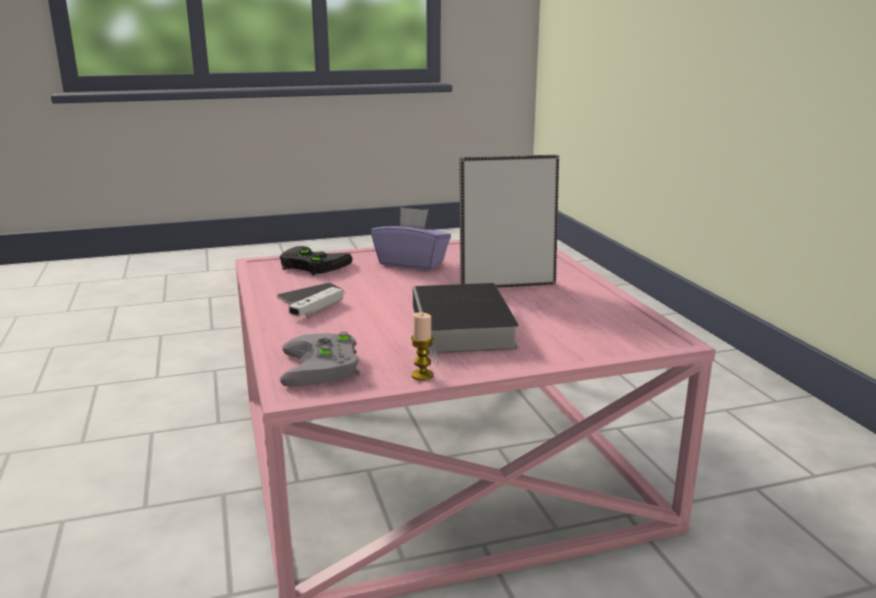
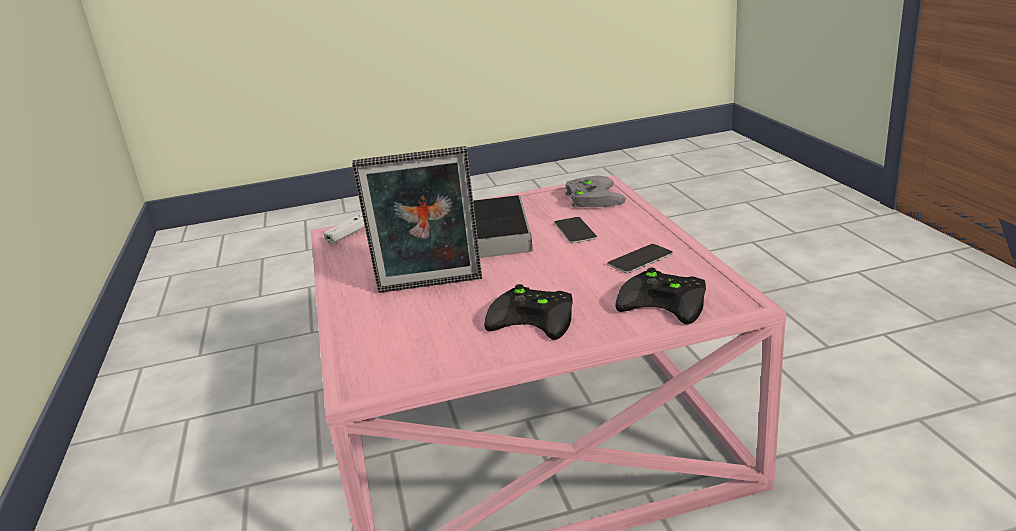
camera: 175 degrees left, 5 degrees up
(317, 310) = (622, 241): white game controller -> white game controller (350, 234)
(362, 324) = (575, 230): none -> phone
(412, 263) = (536, 317): purple tissue box -> black game controller
(422, 375) = (523, 197): candle -> none

